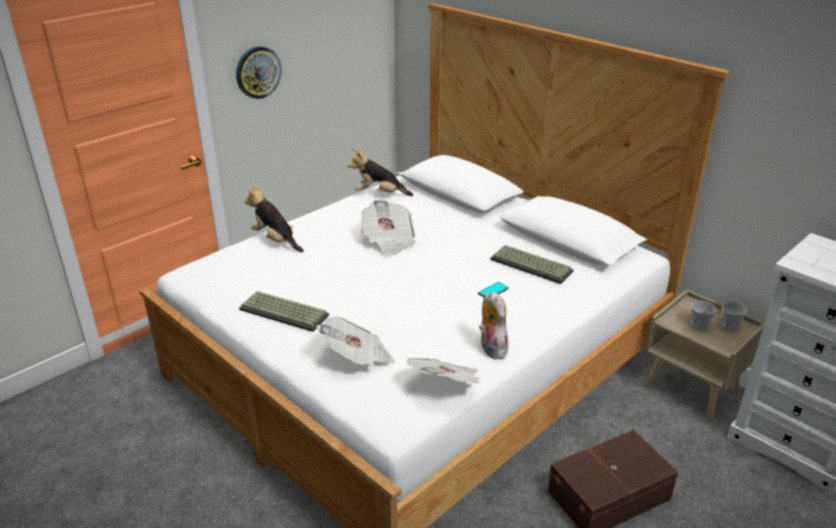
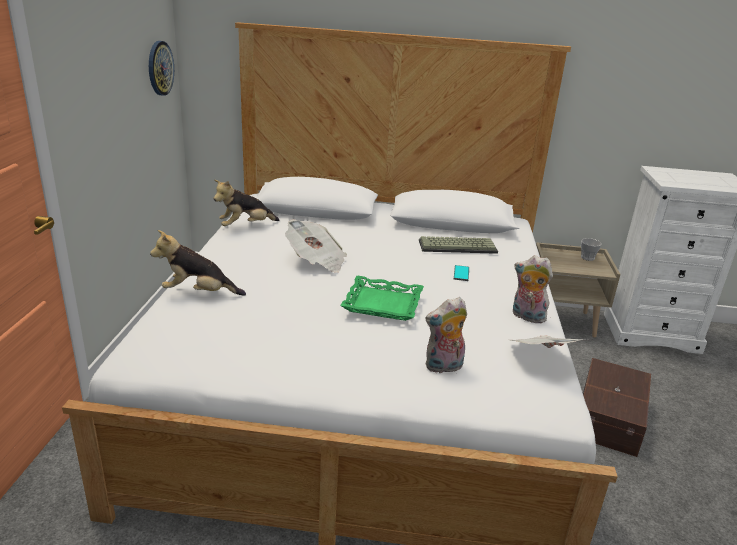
camera: 40 degrees left, 5 degrees down
(258, 72) = (87, 101): wall clock -> wall clock (160, 68)
(285, 312) = (313, 354): keyboard -> none
(357, 358) = (443, 367): newspaper -> plush toy
(384, 293) = (382, 304): none -> green tray
(699, 324) = (572, 263): cup -> none

